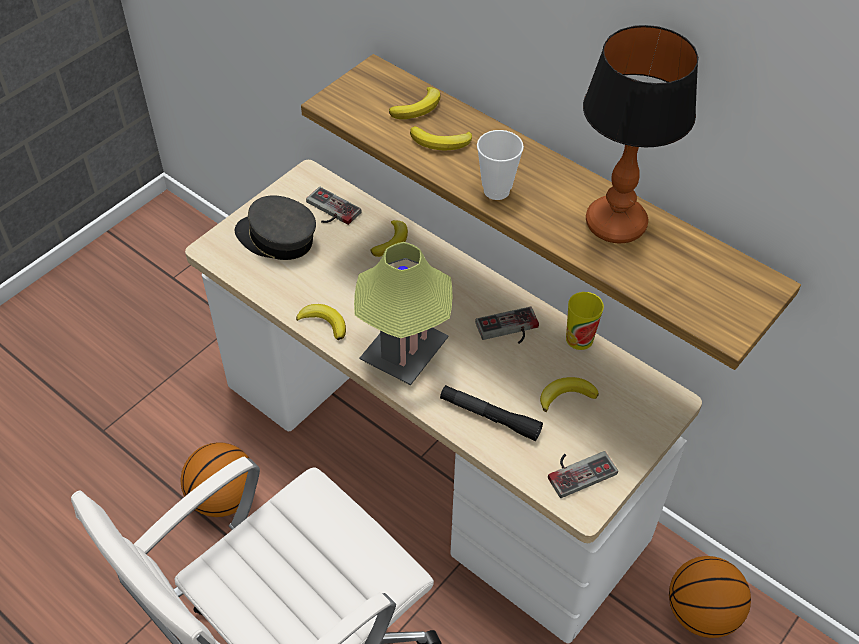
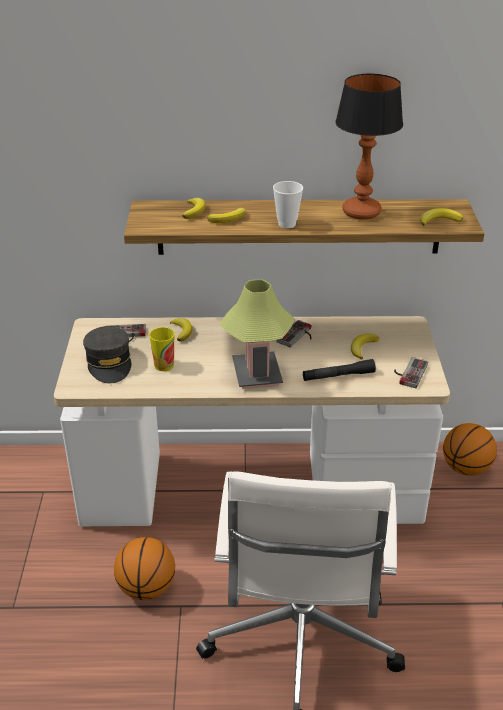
camera: 40 degrees left, 15 degrees down
(277, 239) = (109, 362): grey cap -> grey cap turned 90 degrees counterclockwise
(324, 323) = (193, 385): banana -> banana (439, 220)
(579, 339) = (337, 322): cup -> cup (164, 365)

